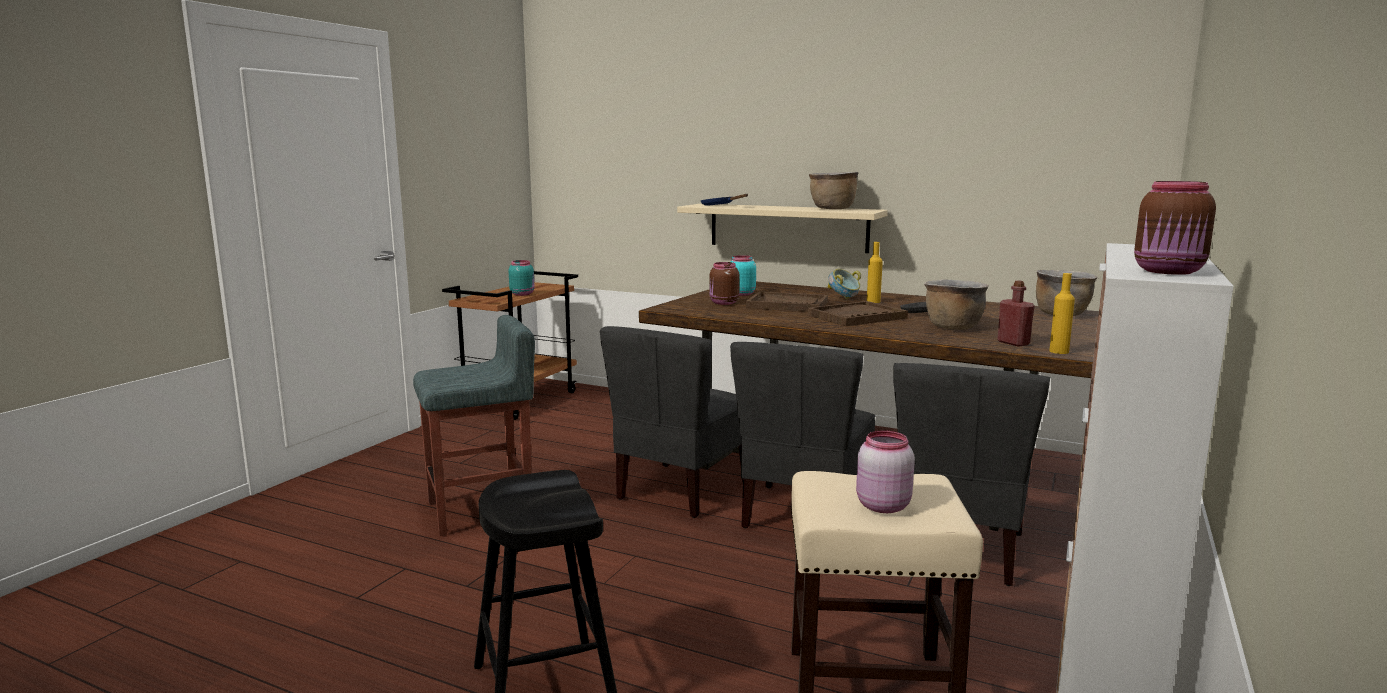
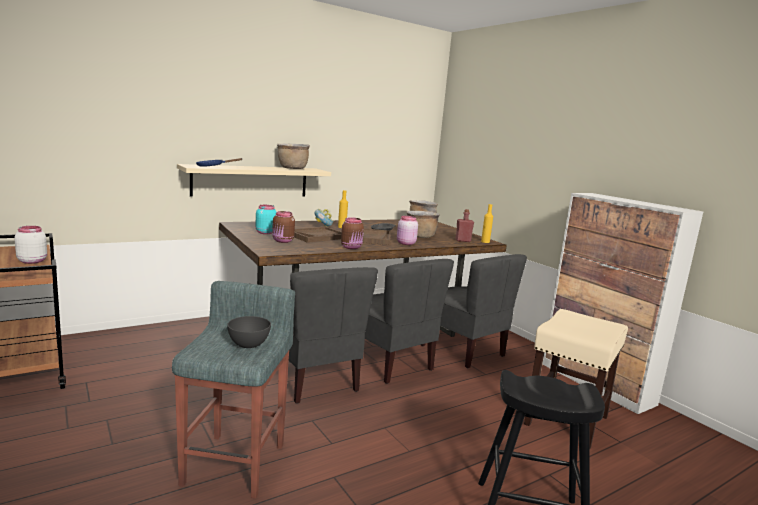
camera: 60 degrees left, 0 degrees up
(469, 377) = (248, 345): none -> grey bowl
(522, 294) = (32, 261): turquoise jar -> white jar
(881, 505) = (593, 328): pink jar -> pink jar (405, 243)
(1170, 271) = (669, 207): brown jar -> brown jar (352, 247)

